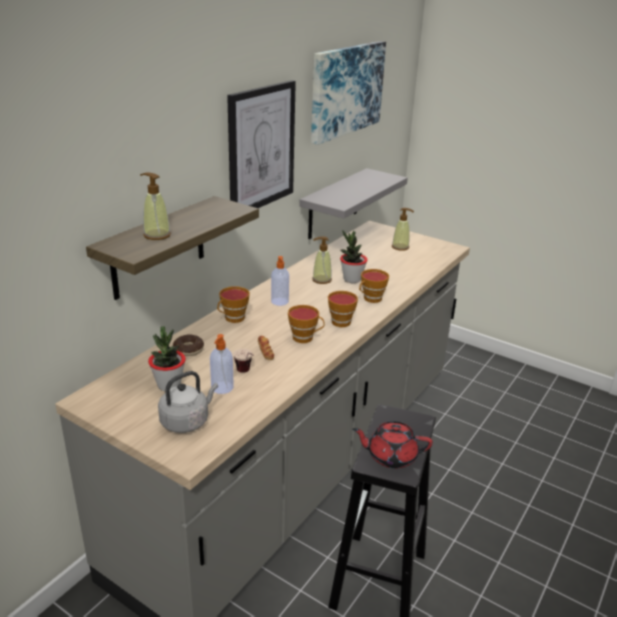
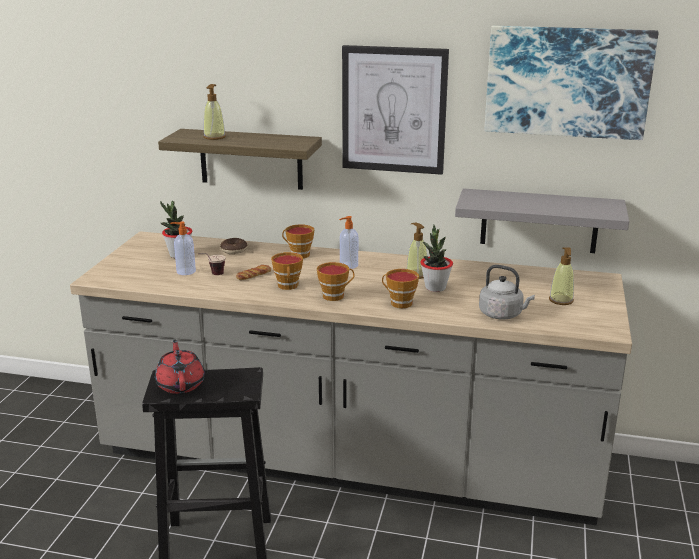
camera: 70 degrees right, 5 degrees down
(187, 421) = (135, 270): grey kettle -> grey kettle (502, 314)

